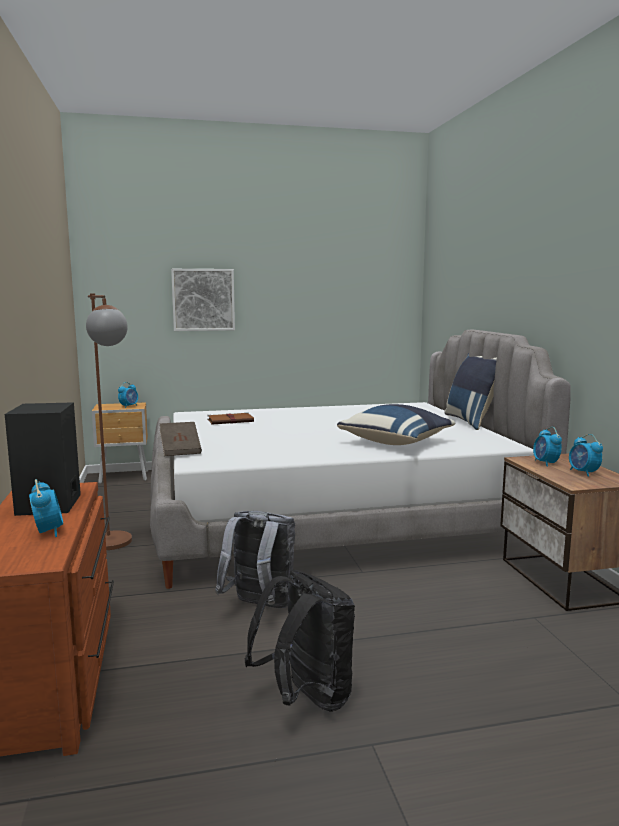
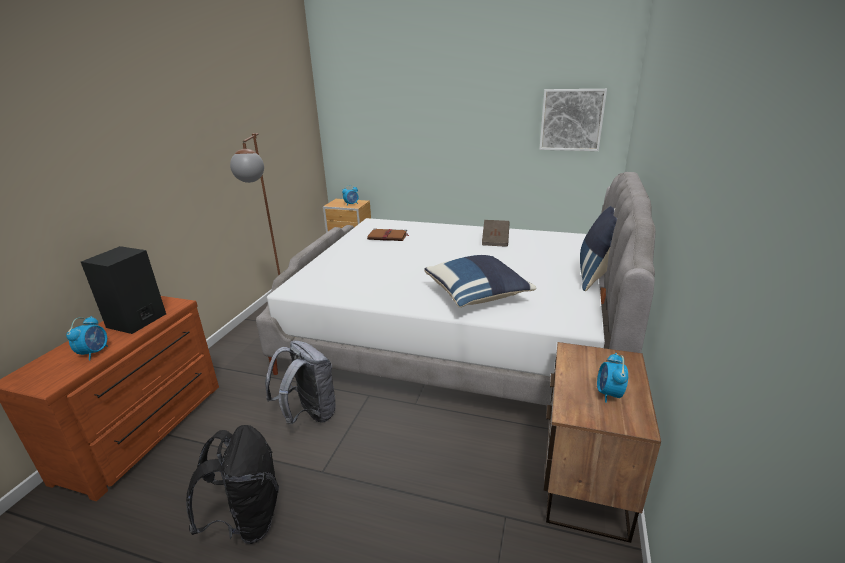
camera: 30 degrees right, 15 degrees up
(180, 450) = (300, 270): brown book -> brown book (495, 241)
(203, 300) = (413, 116): picture -> picture (571, 120)
(545, 463) = (588, 364): alarm clock -> none

